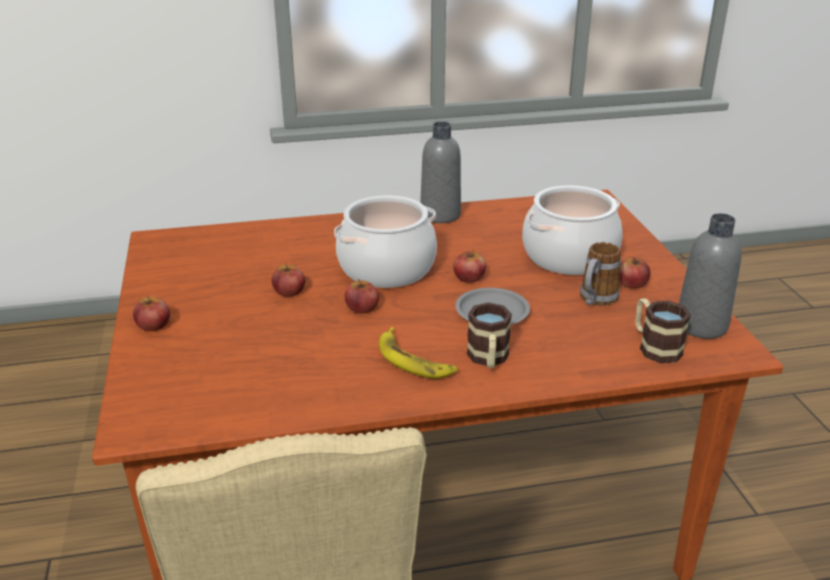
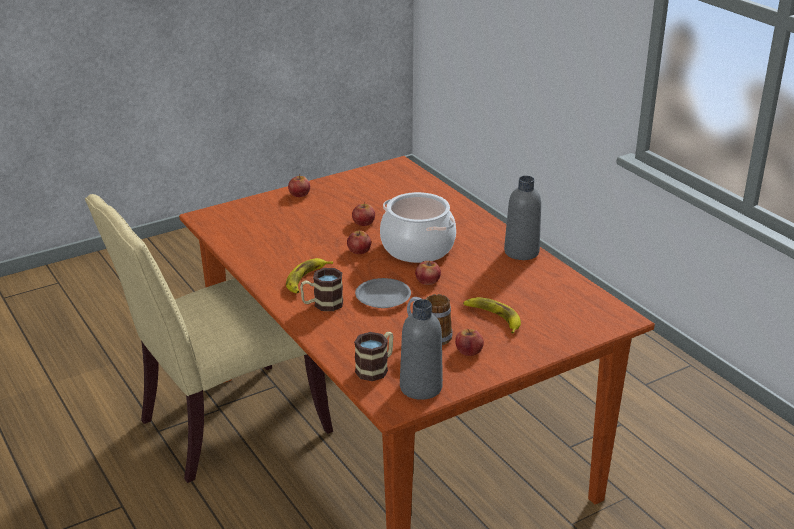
camera: 70 degrees right, 0 degrees up
(569, 257) = (493, 317): cooking pot -> banana

